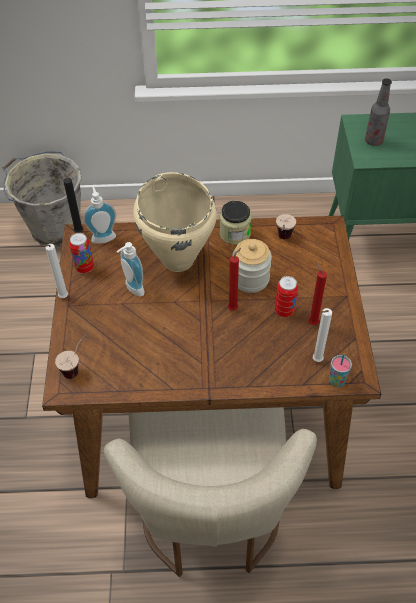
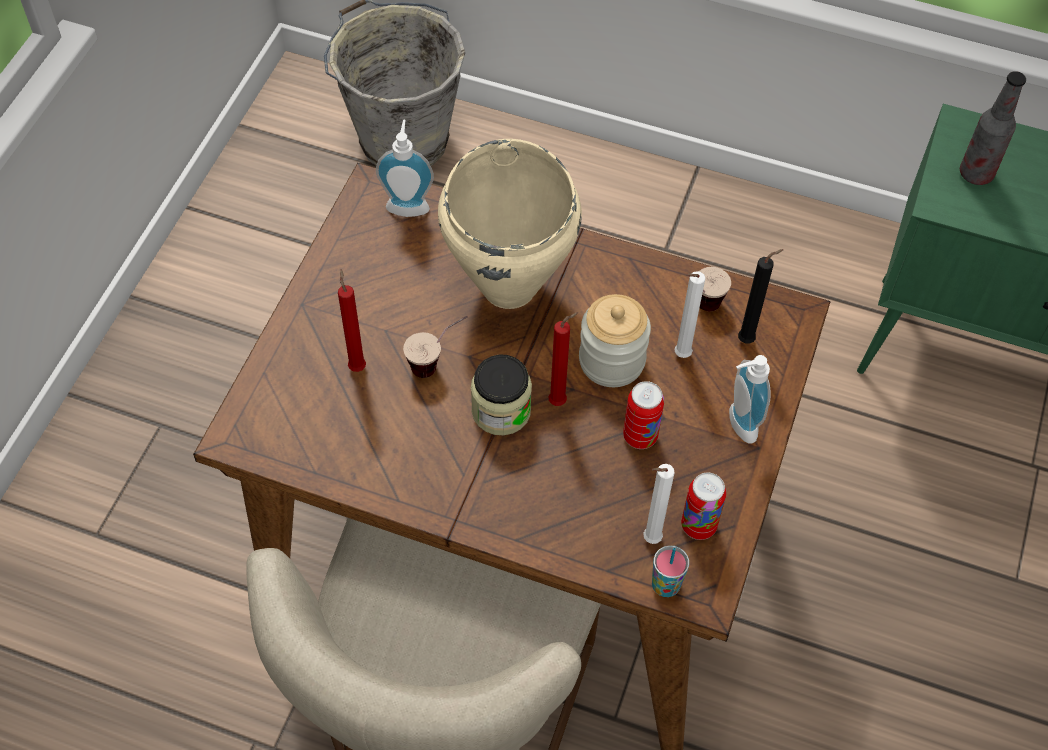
camera: 20 degrees right, 5 degrees up
(62, 298) = (298, 288): white candle -> white candle (679, 355)
(77, 366) = (272, 410): cup -> cup (437, 362)
(80, 231) = (376, 183): black candle -> black candle (748, 340)
(84, 268) = (355, 249): can -> can (698, 525)
(132, 289) = (412, 312): soap dispenser -> soap dispenser (737, 425)
(235, 234) = (625, 272): jar -> jar (501, 411)
(312, 322) = (676, 471): red candle -> red candle (357, 365)

